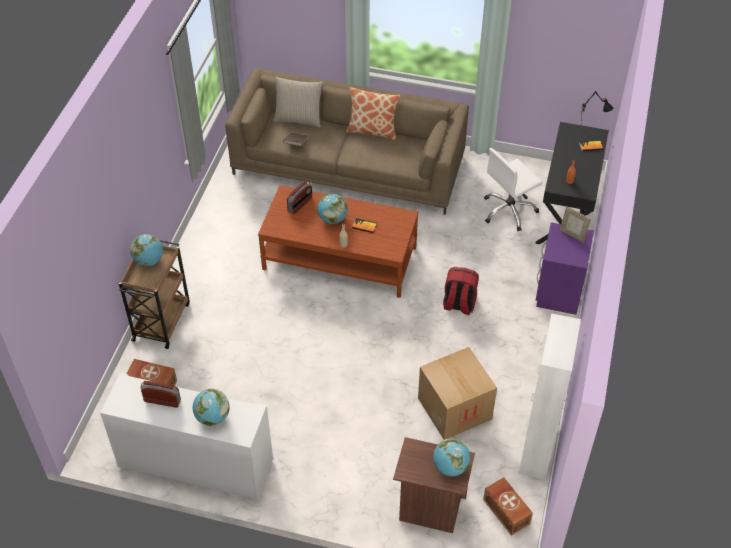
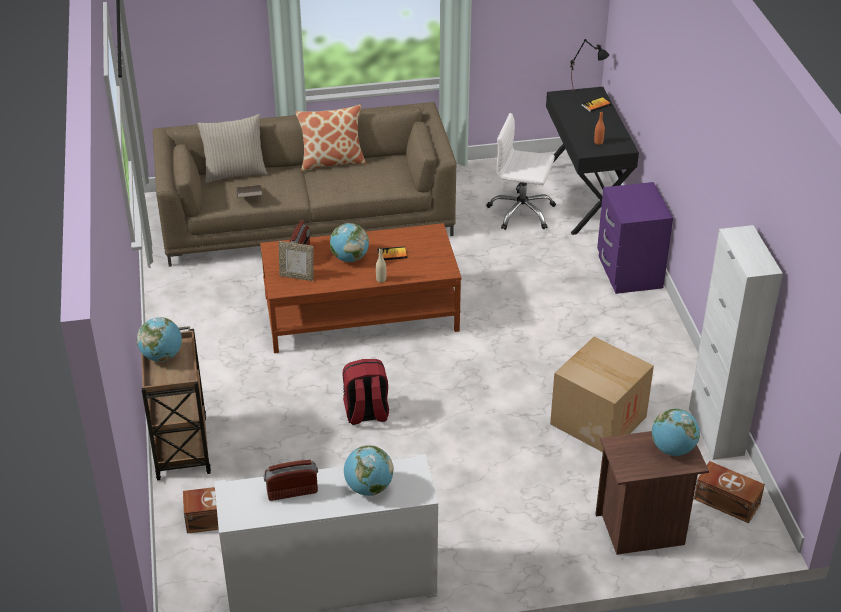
camera: 25 degrees left, 10 degrees down
(459, 304) = (530, 317): red backpack -> red backpack (366, 414)
(509, 211) = (521, 212): white office chair -> white office chair turned 75 degrees clockwise
(572, 235) = (635, 192): picture frame -> picture frame (297, 277)

